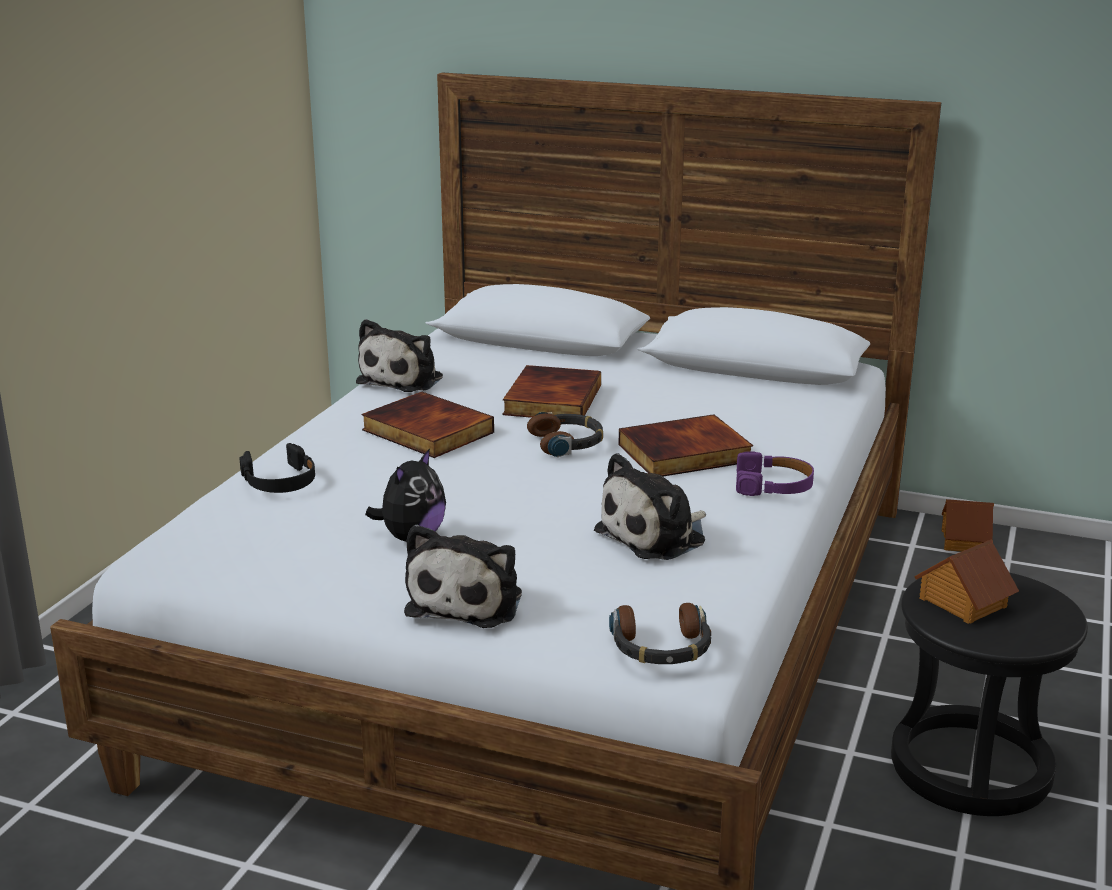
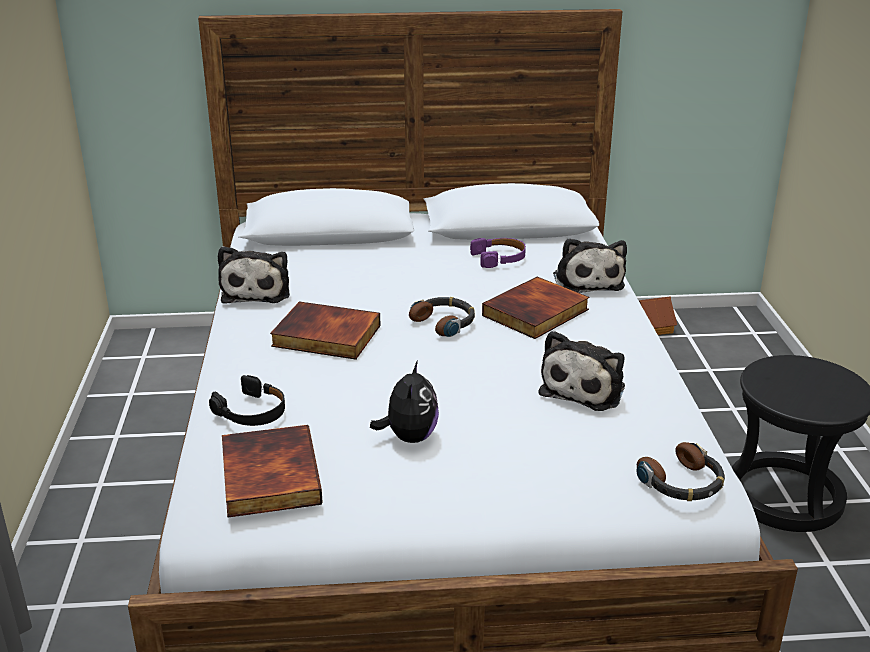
camera: 25 degrees left, 5 degrees up
(468, 601) = (509, 483): plush toy -> plush toy (587, 281)
(550, 399) = (394, 286): book -> book (267, 476)
(774, 485) = (621, 326): purple headphones -> purple headphones (499, 258)
(962, 602) = (785, 386): toy house -> none

